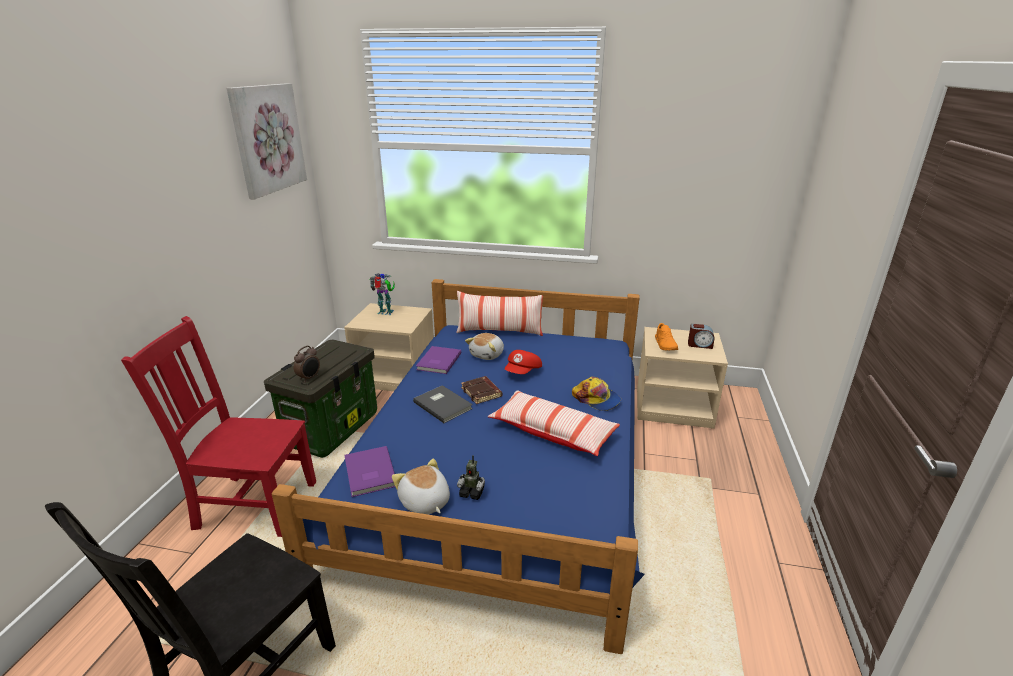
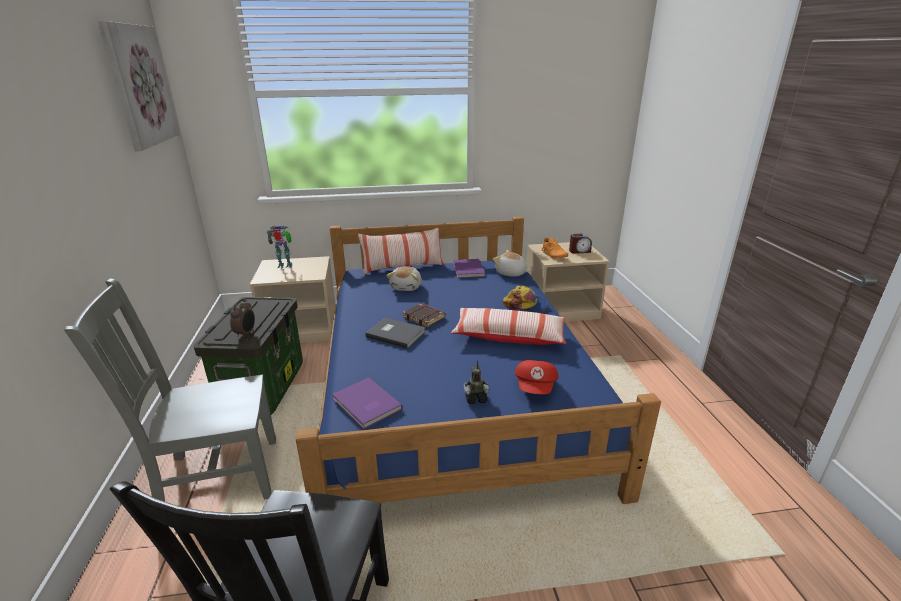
camera: 20 degrees left, 0 degrees up
(253, 504) = (216, 477): red chair -> grey chair
(424, 502) = (438, 416): plush toy -> plush toy (510, 273)
(437, 361) = (363, 300): purple book -> purple book (467, 270)
(523, 372) = (449, 295): red cap -> red cap (536, 387)

